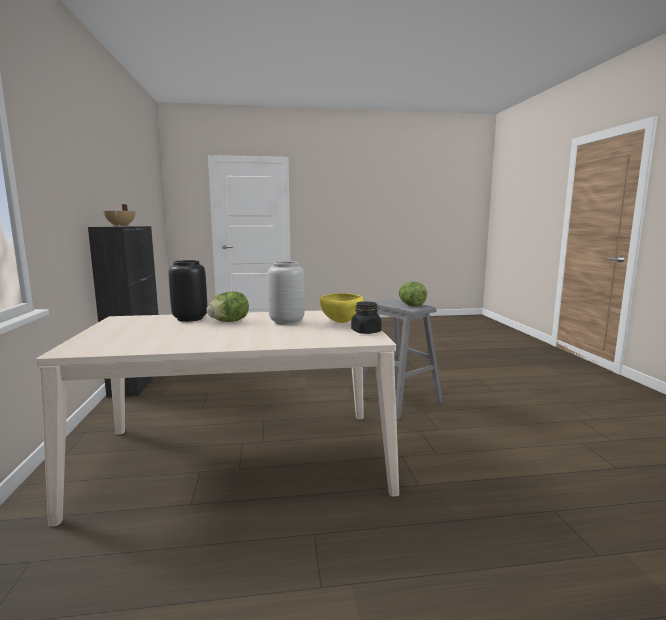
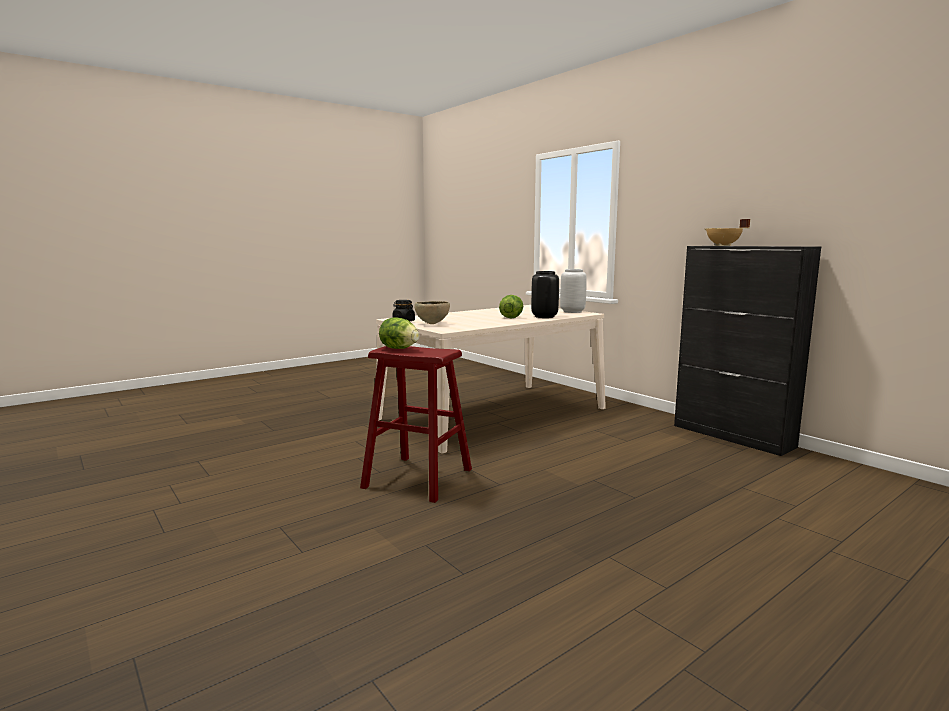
camera: 150 degrees right, 0 degrees up
(286, 322) = (472, 321): grey vase -> grey vase (572, 311)
(341, 322) = (432, 324): yellow bowl -> brown bowl
(398, 400) = (418, 478): grey stool -> red stool

